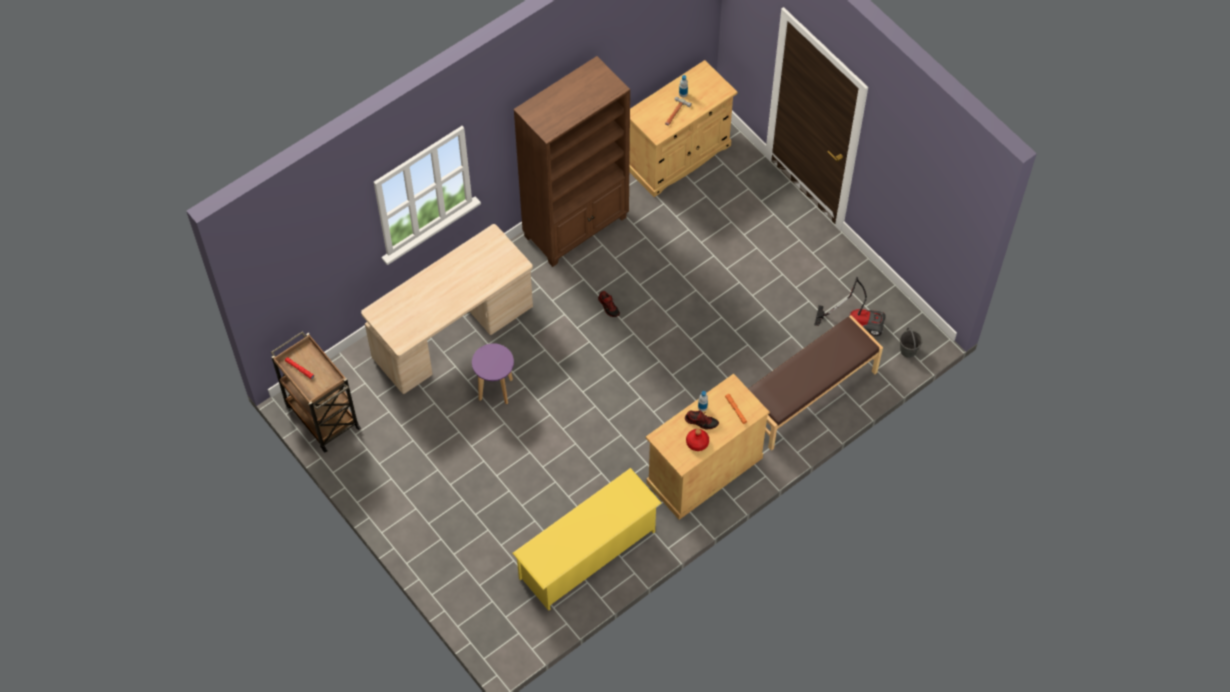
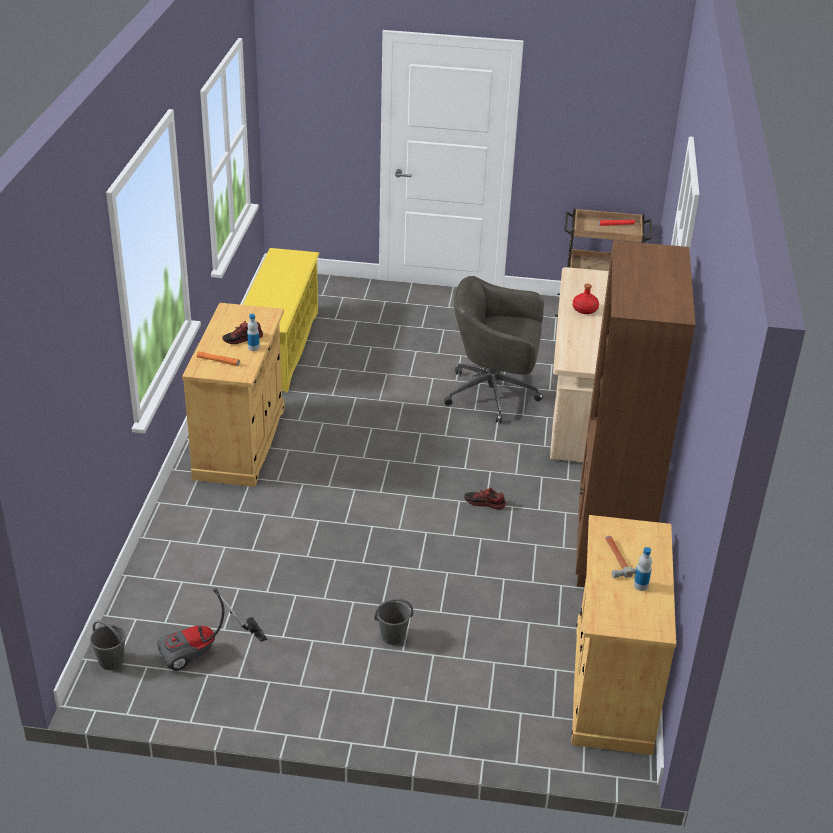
camera: 135 degrees right, 25 degrees down
(495, 390) = (494, 394): purple stool -> grey office chair
(697, 442) = (230, 325): red bottle -> red bottle (585, 309)
(753, 259) = (392, 636): none -> grey bucket
(809, 395) = (192, 553): brown bench -> none

